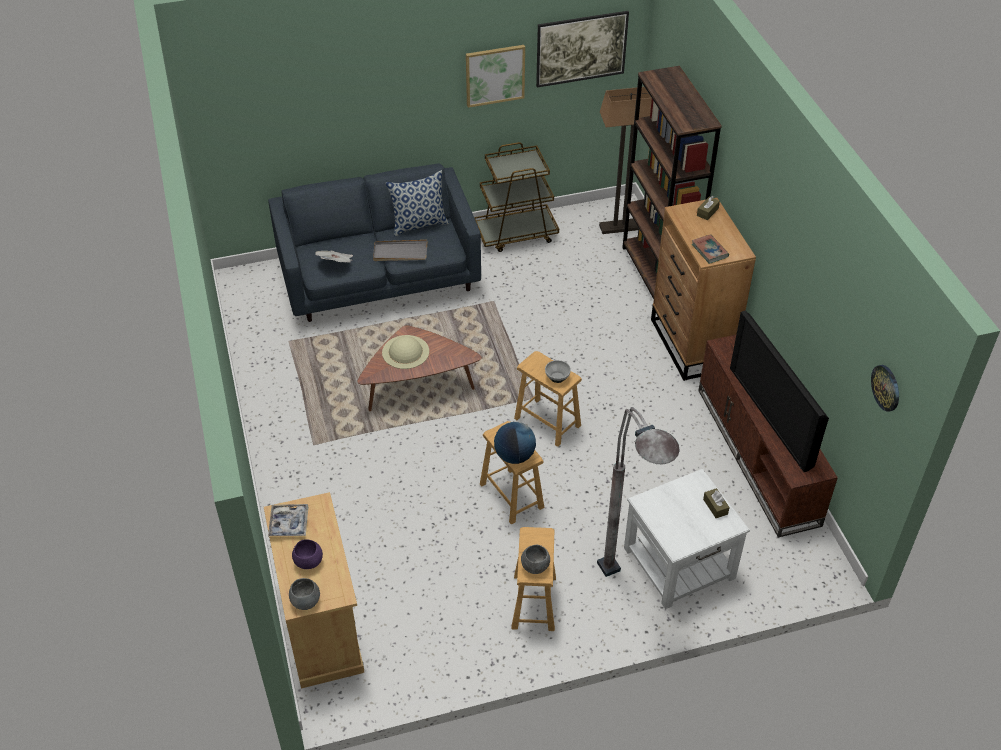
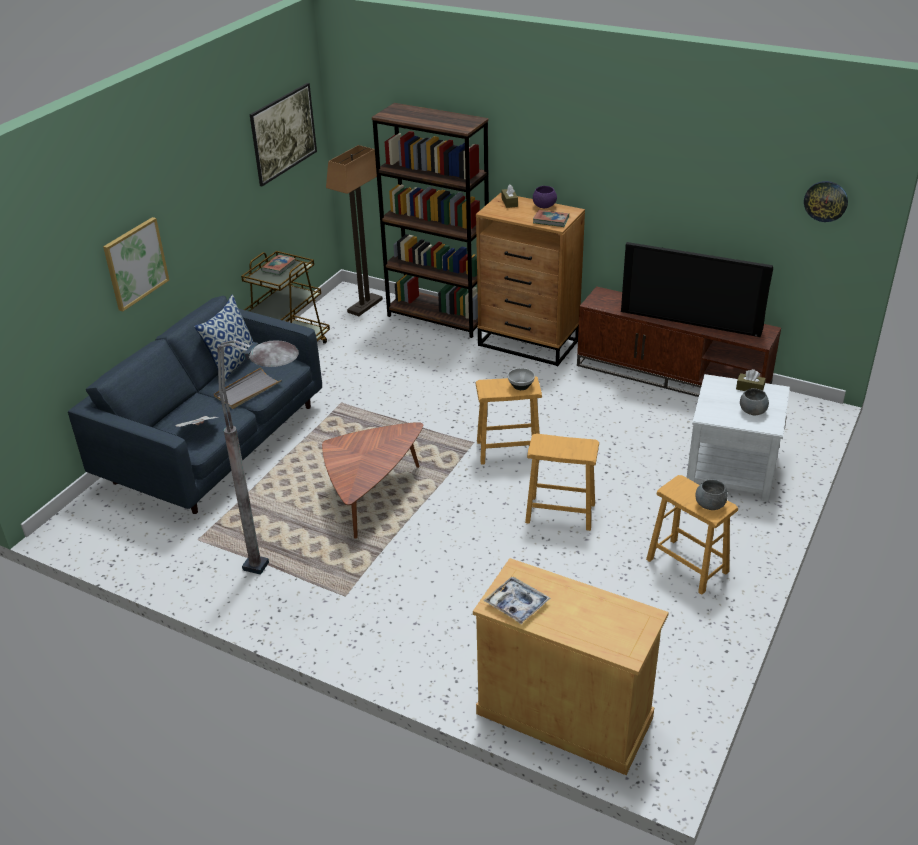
camera: 45 degrees left, 10 degrees down
(306, 601) = (629, 644): grey bowl -> grey bowl (752, 411)
(308, 561) = (581, 616): purple bowl -> purple bowl (544, 206)
(405, 352) = (354, 458): beige hat -> none
(495, 75) = (228, 183): picture -> picture (135, 263)
(514, 456) = (576, 451): globe -> none
(523, 161) = (279, 267): none -> book
(626, 596) = (735, 513): grey floor lamp -> grey floor lamp (292, 575)

